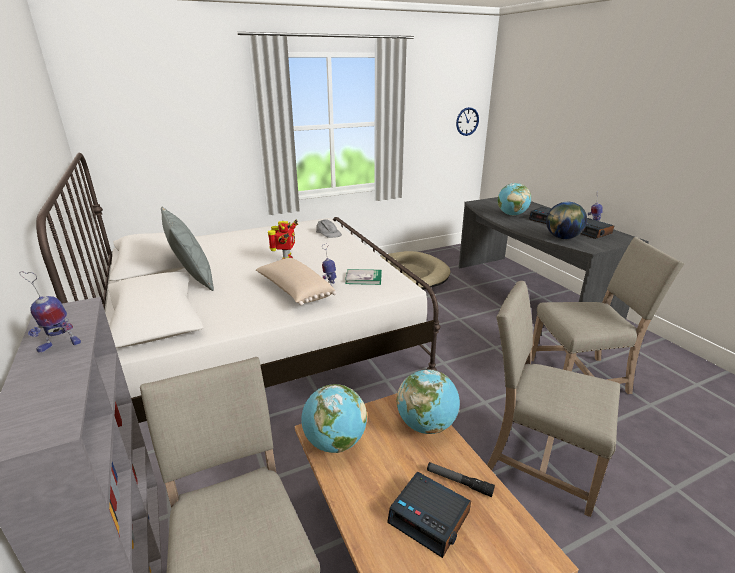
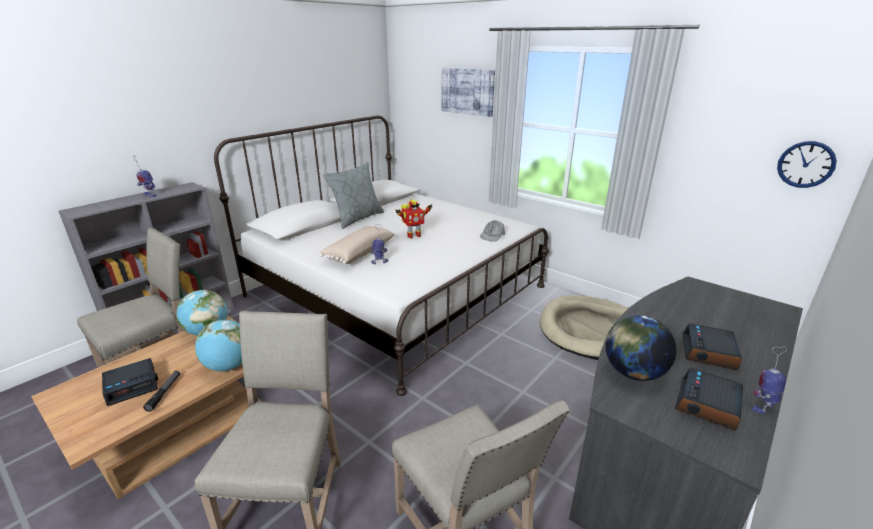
camera: 65 degrees right, 0 degrees up
(208, 104) = (467, 91): none -> picture
(363, 278) = (403, 272): book -> none
(430, 518) = (132, 385): alarm clock -> alarm clock turned 135 degrees counterclockwise
(511, 215) = (684, 318): globe -> none

